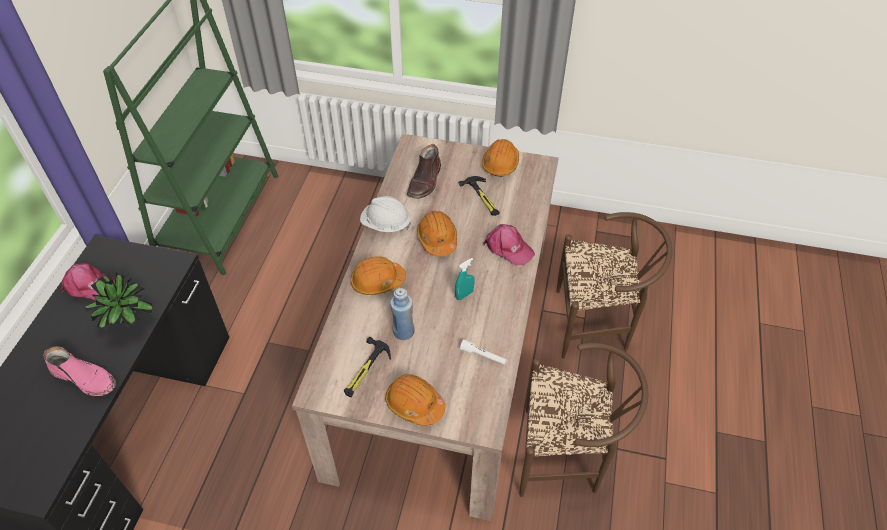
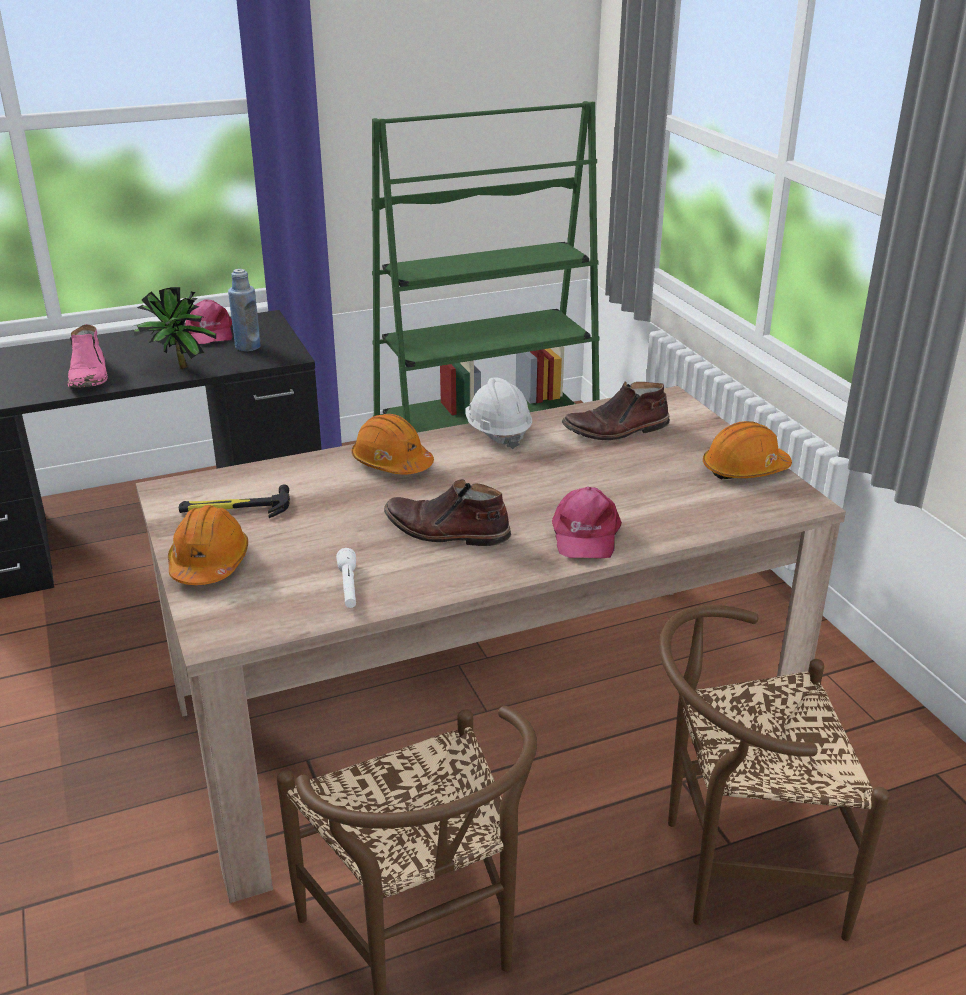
camera: 55 degrees right, 20 degrees down
(403, 332) = (327, 511): blue bottle -> blue bottle (247, 346)
(437, 239) = (523, 475): orange hard hat -> none
(464, 295) = (446, 531): turquoise spray bottle -> brown boot
(482, 197) = (653, 480): hammer -> none
(597, 324) = (736, 867): brown chair -> brown chair turned 120 degrees clockwise

